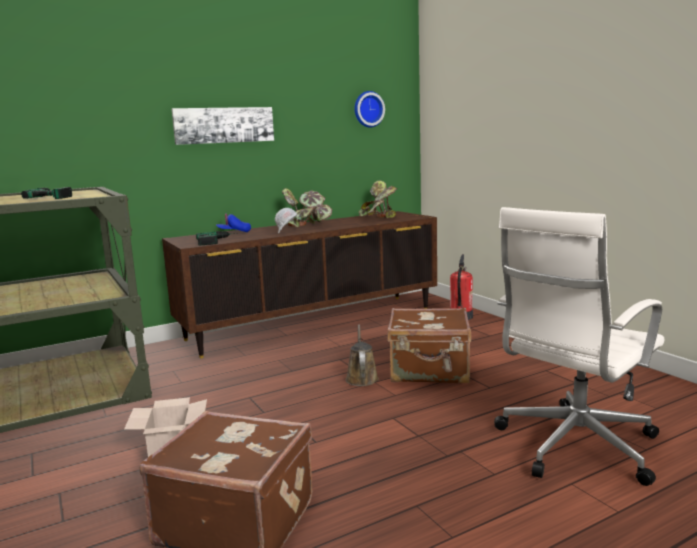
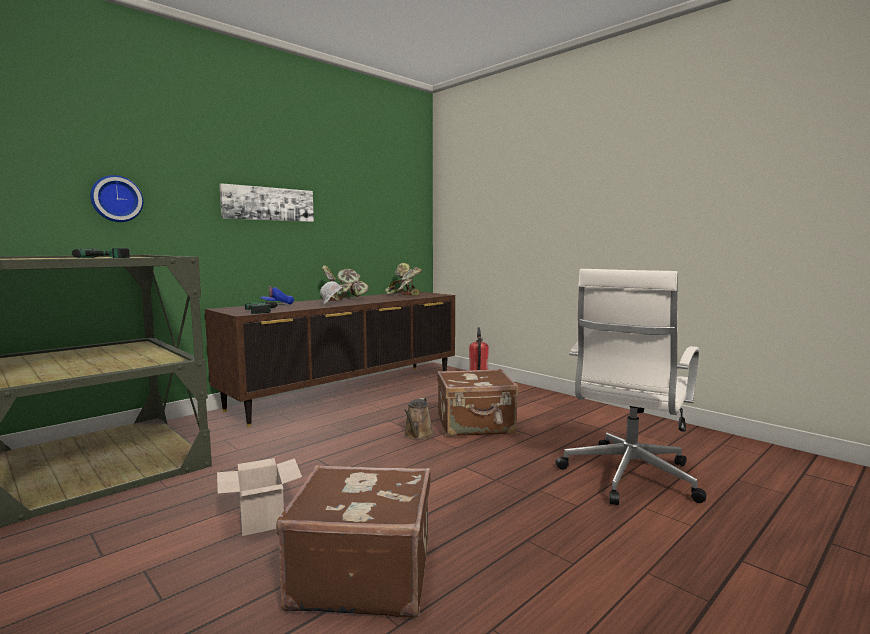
camera: 15 degrees left, 5 degrees down
(361, 378) = (417, 435): brown watering can -> brown watering can turned 150 degrees counterclockwise
(368, 109) = (392, 200): wall clock -> wall clock (116, 199)

